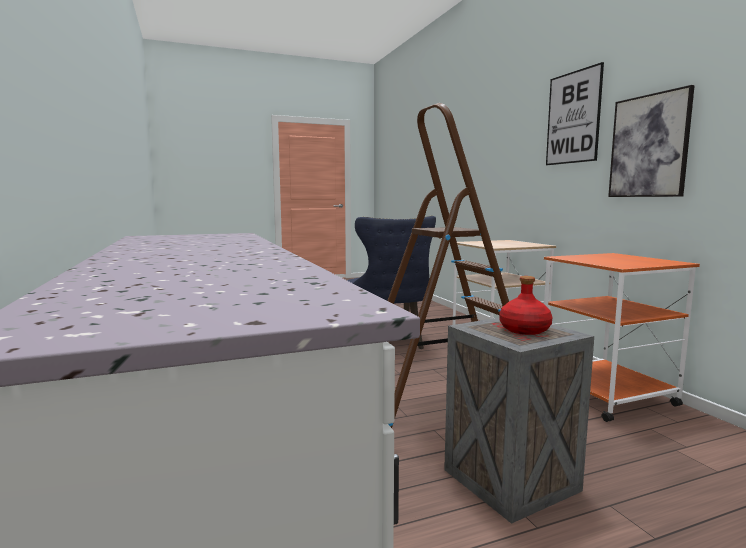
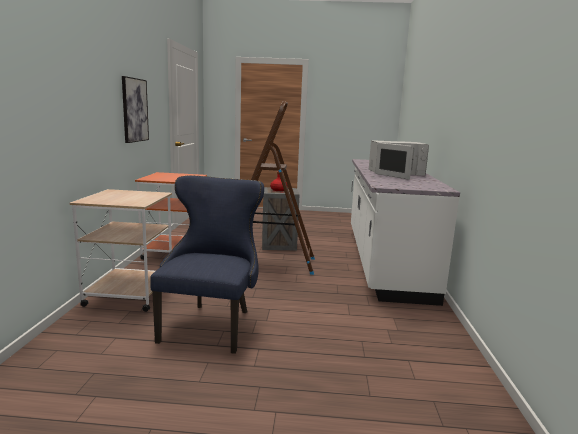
camera: 155 degrees left, 5 degrees up
(195, 250) = (395, 173): none -> white microwave
(573, 117) = (100, 76): picture -> none

